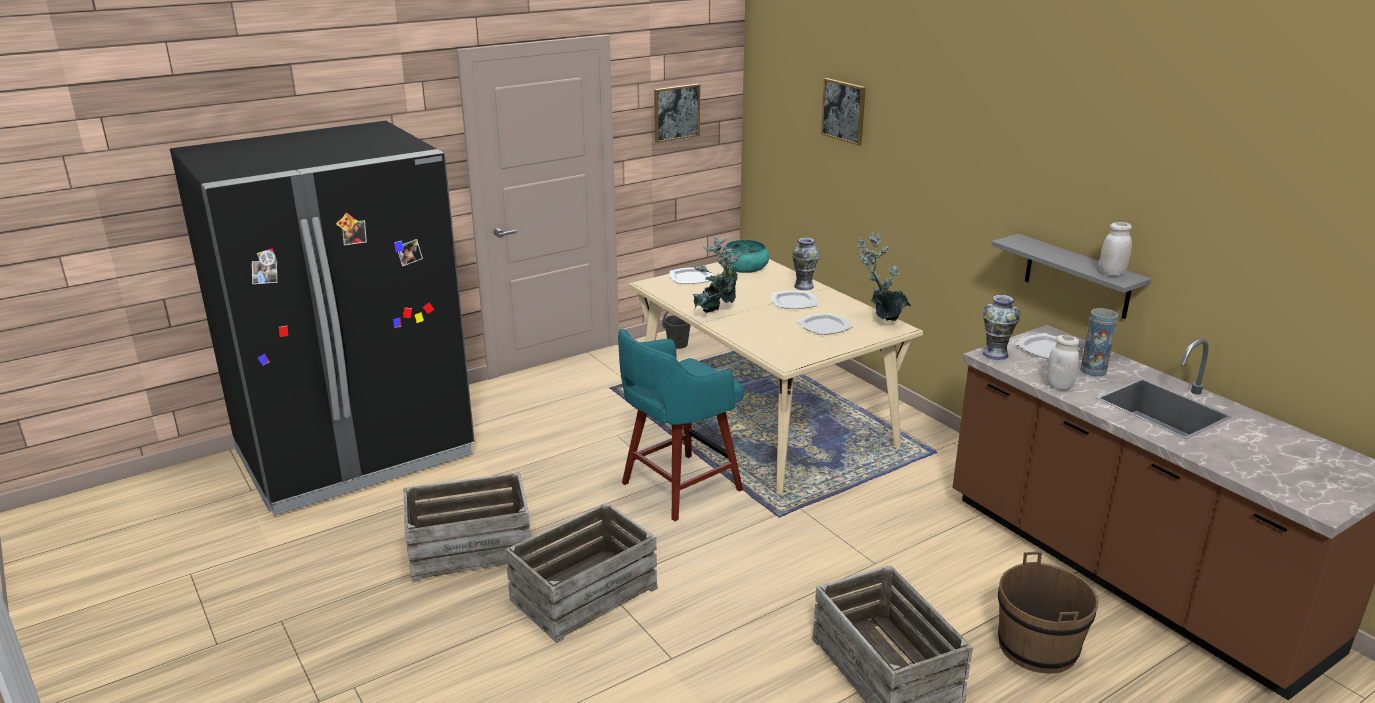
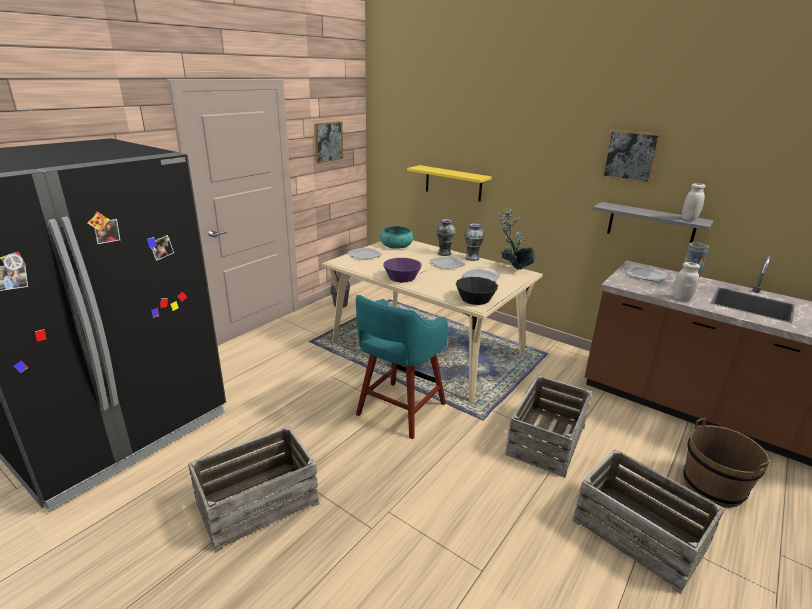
camera: 20 degrees left, 0 degrees up
(583, 593) = (376, 523): crate -> crate (545, 439)
(717, 314) = (402, 277): potted plant -> purple bowl
(791, 353) = (475, 298): none -> black bowl
(843, 183) = (453, 183): none -> yellow shelf
(844, 111) = (453, 132): picture -> picture (630, 156)
(995, 354) = (621, 282): vase -> vase (472, 258)

